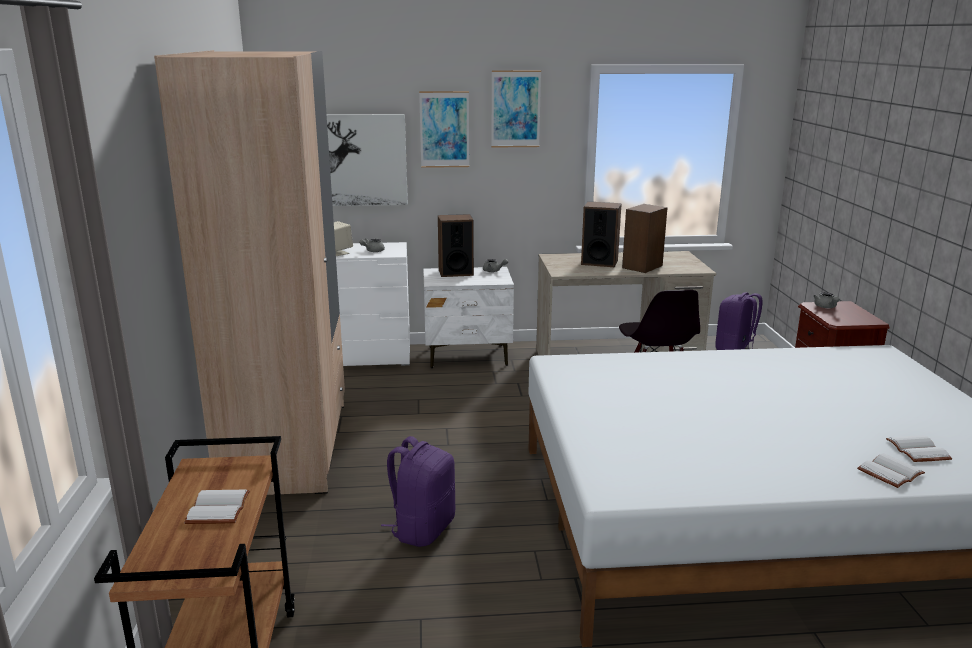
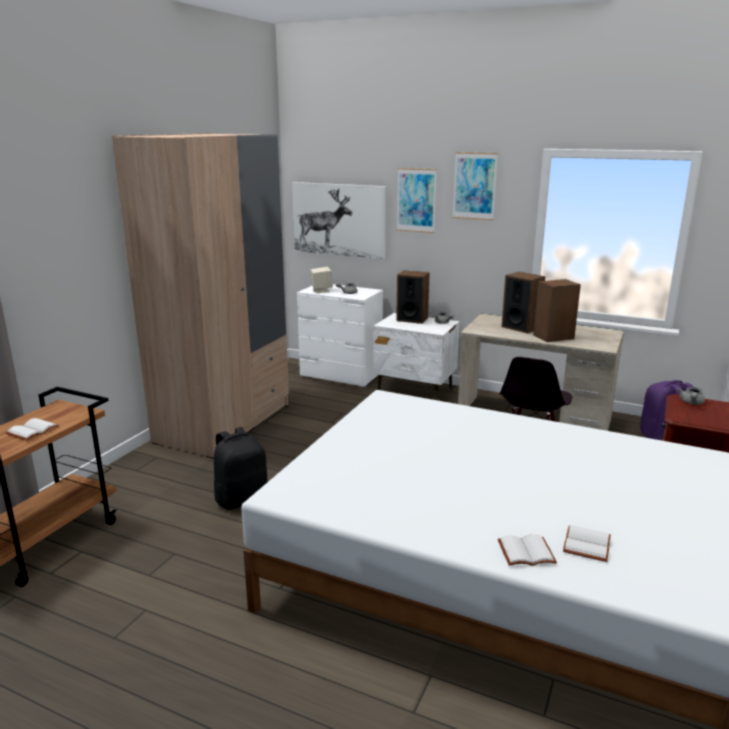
camera: 30 degrees right, 0 degrees up
(422, 529) = (242, 499): purple backpack -> black backpack

